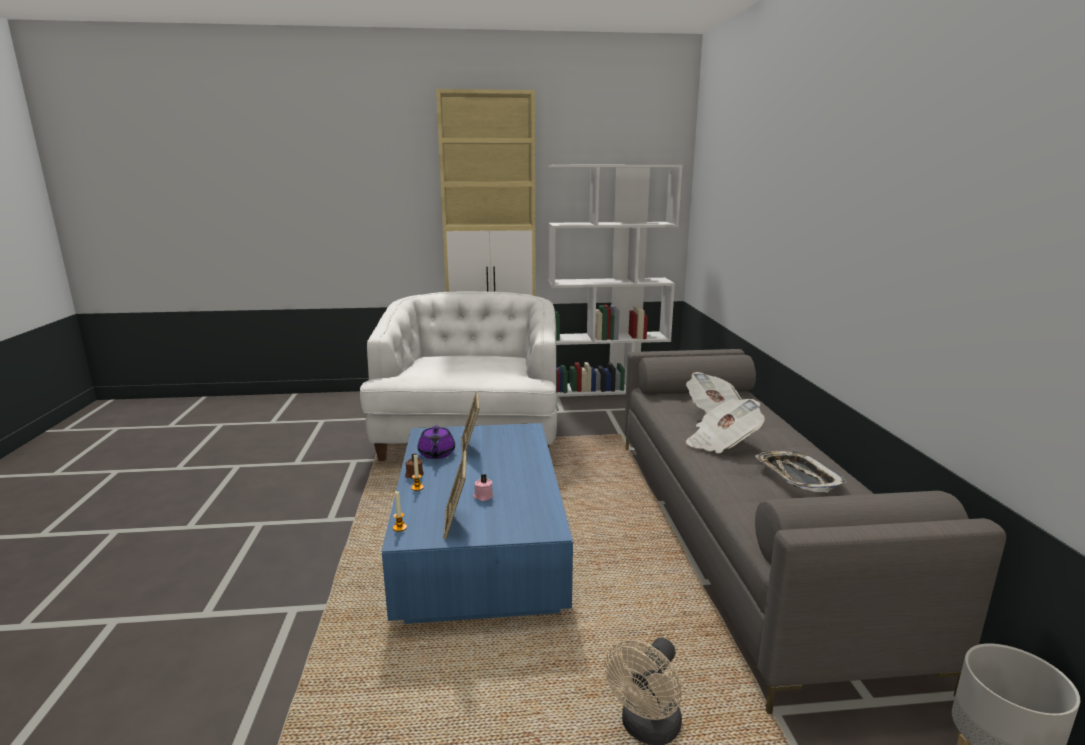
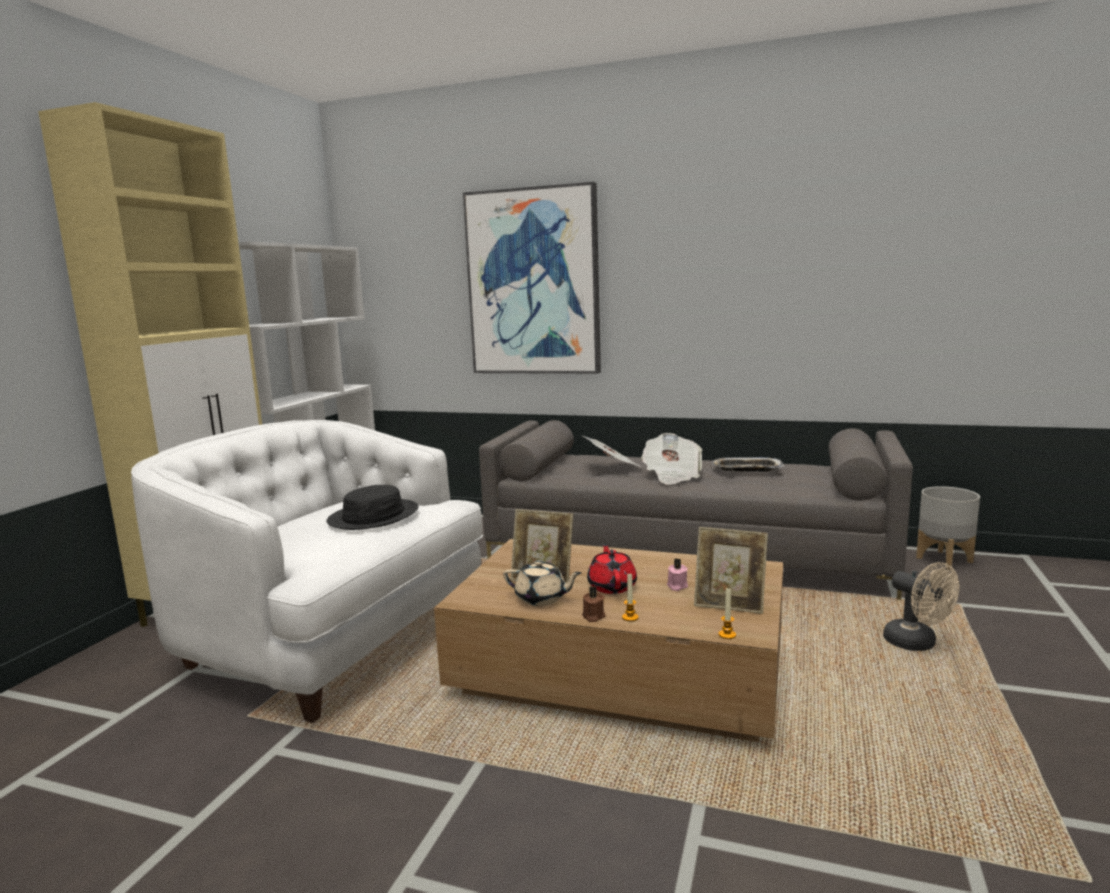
camera: 65 degrees left, 5 degrees down
(436, 454) = (541, 598): purple teapot -> beige teapot
(470, 473) = (612, 586): none -> red teapot
(478, 368) = (374, 516): none -> black hat
(480, 544) = (620, 672): blue coffee table -> brown coffee table
(767, 210) = (533, 282): none -> picture

